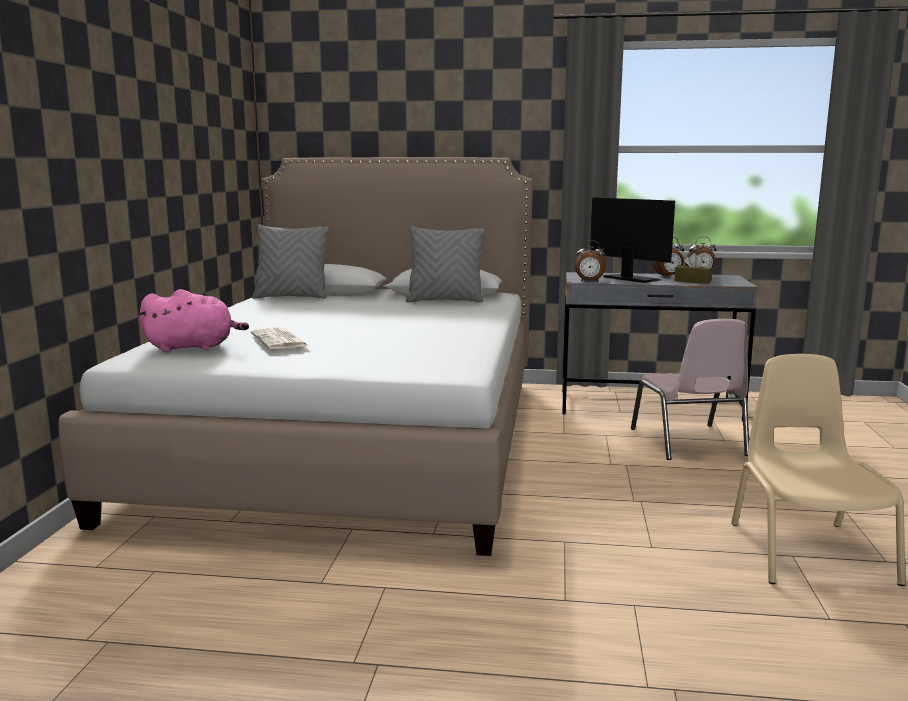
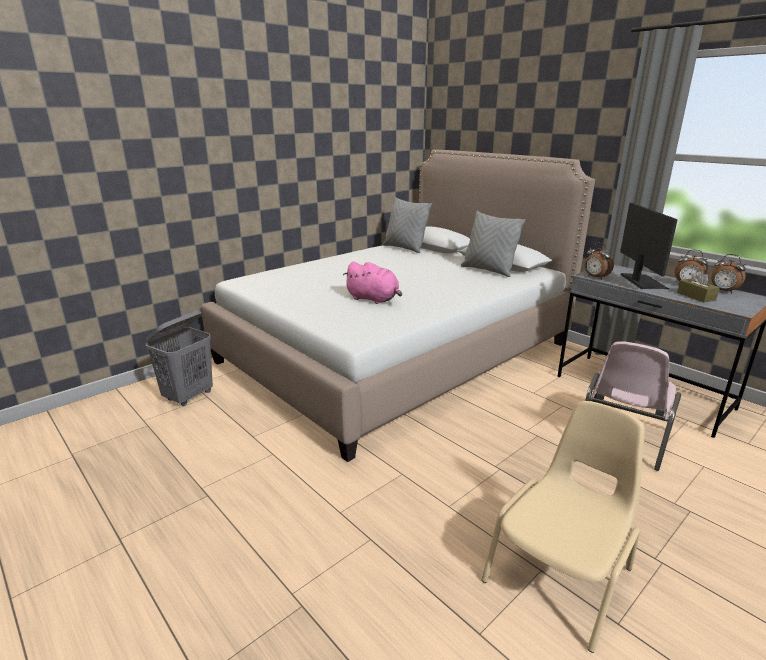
camera: 40 degrees right, 10 degrees up
(118, 582) = (189, 396): none -> grey laundry basket
(193, 347) = (276, 279): pink plush toy -> pink plush toy (374, 299)
(280, 340) = (320, 284): newspaper -> none

